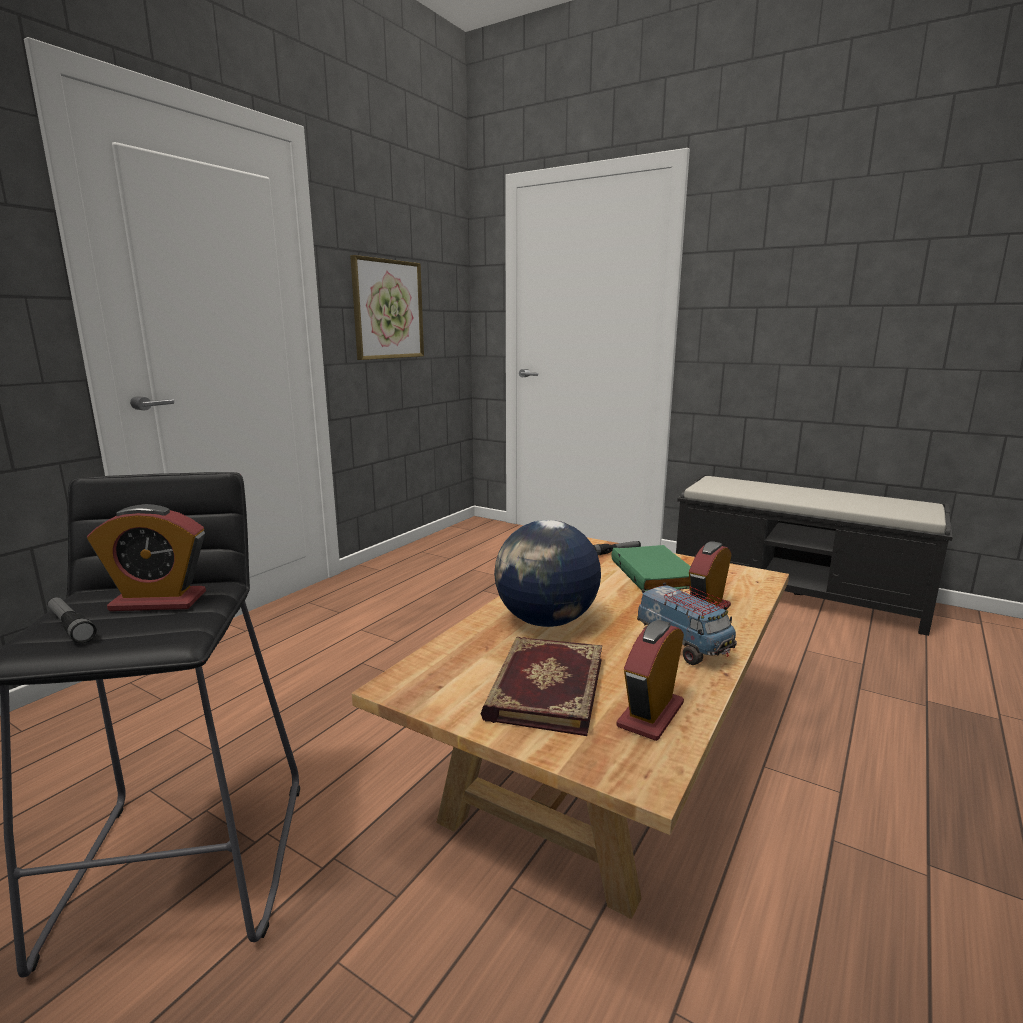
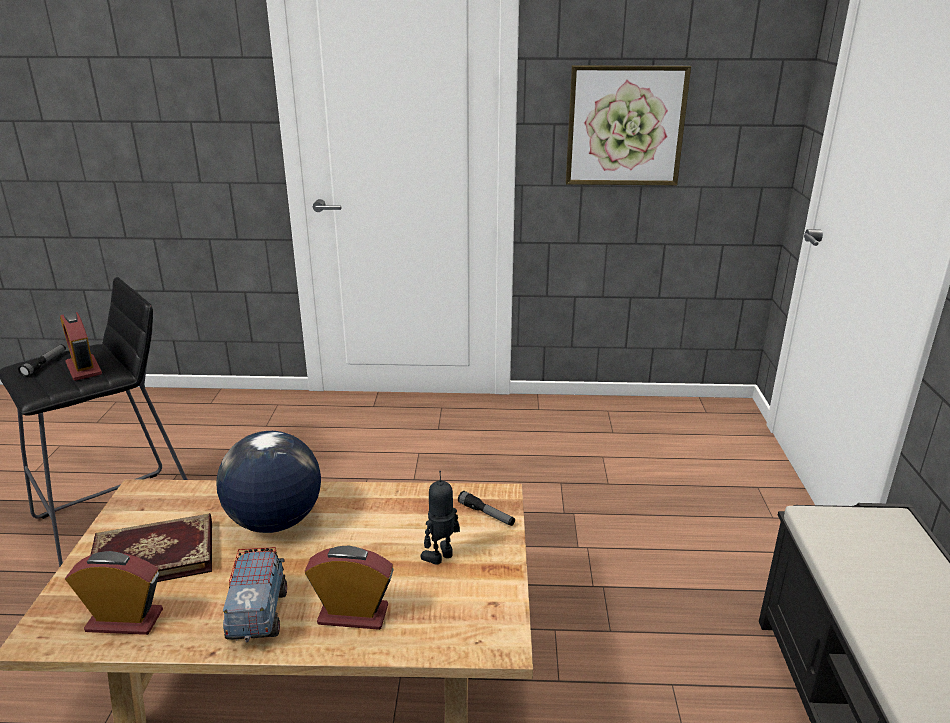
camera: 60 degrees right, 10 degrees up
(656, 573) = (441, 557): green book -> toy robot
(683, 647) = (258, 615): toy truck -> toy truck turned 150 degrees clockwise

